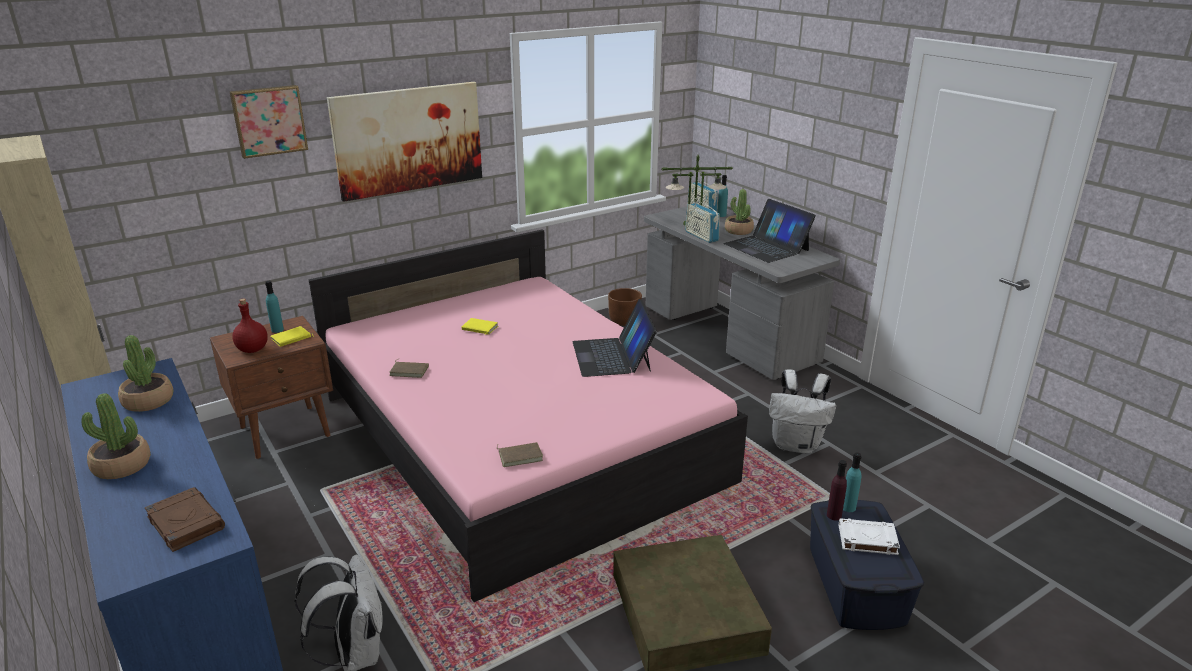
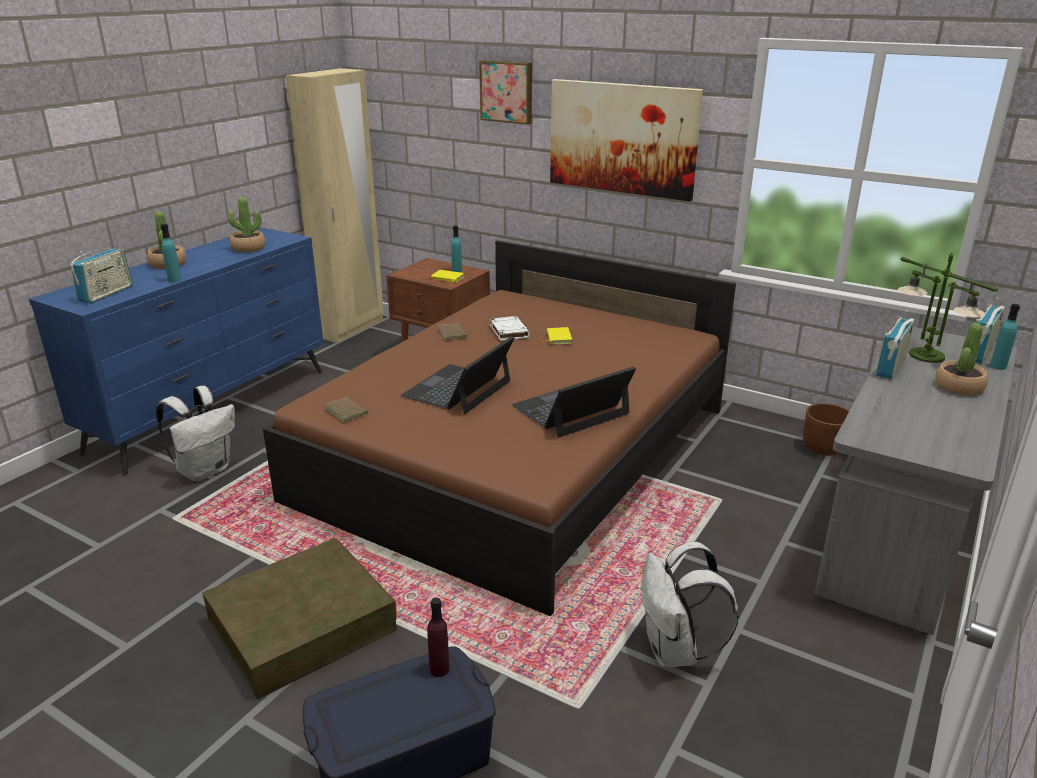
camera: 65 degrees right, 0 degrees up
(185, 523) = (106, 294): brown book -> radio
(253, 349) = (420, 273): red bottle -> none
(517, 438) = (517, 453): pink bed -> brown bed
(766, 247) = (932, 415): laptop -> laptop (458, 389)
(848, 507) = (463, 680): turquoise bottle -> turquoise bottle (174, 280)
(866, 540) = (401, 707): white book -> white book (508, 331)

